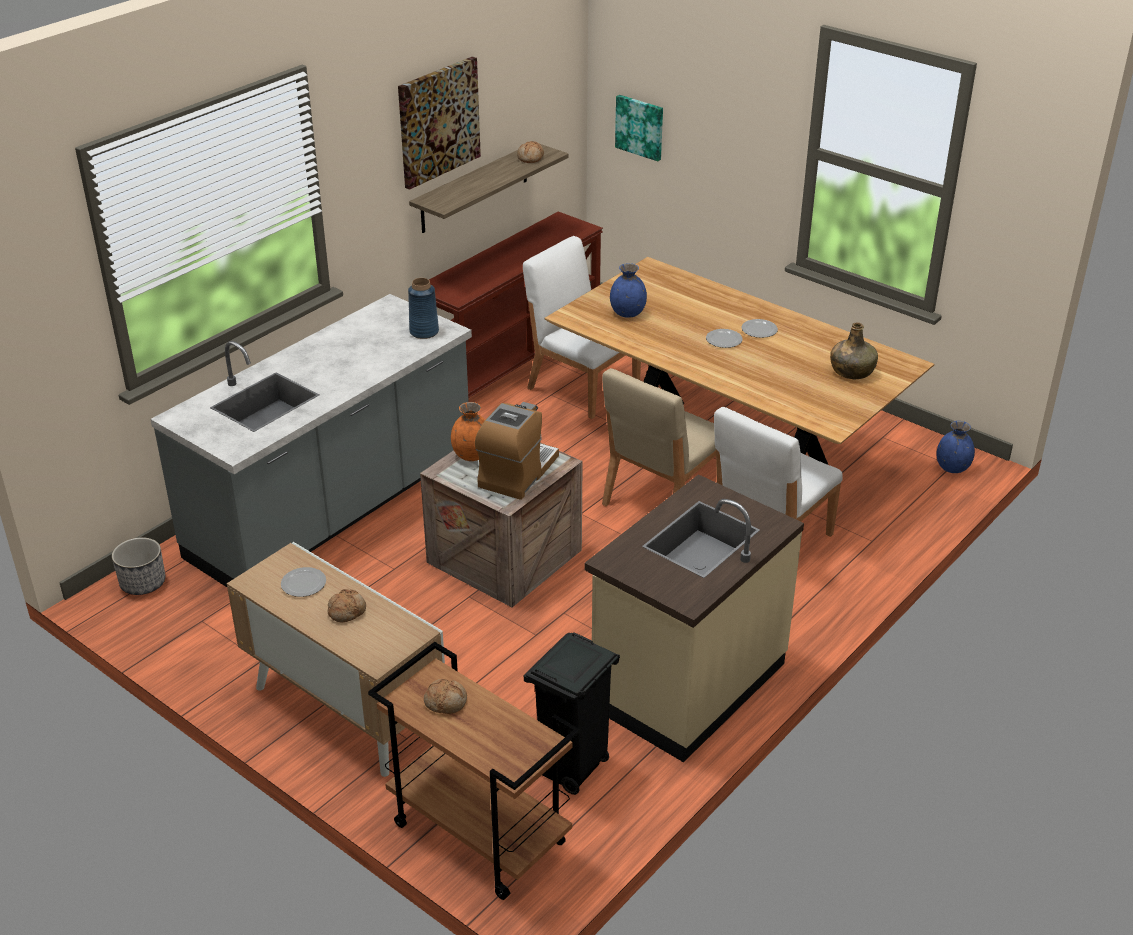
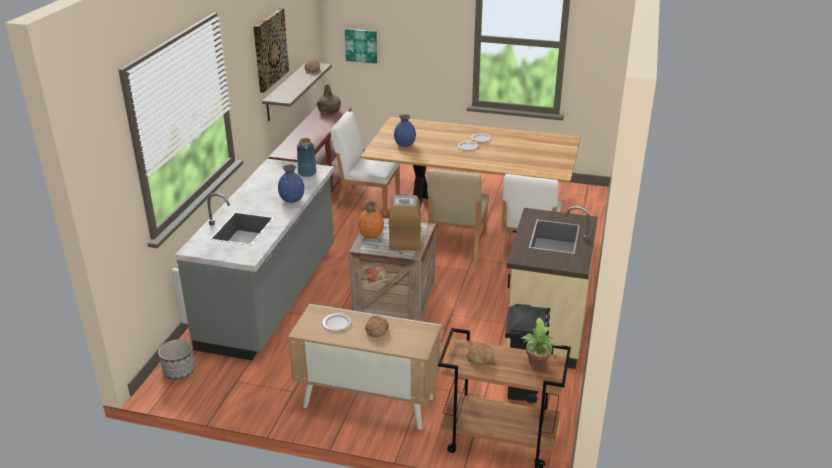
camera: 25 degrees left, 5 degrees down
(517, 741) = (537, 365): none -> potted plant
(852, 371) = (545, 147): green bottle -> green bottle (329, 111)
(952, 468) = (588, 196): blue vase -> blue vase (292, 199)

